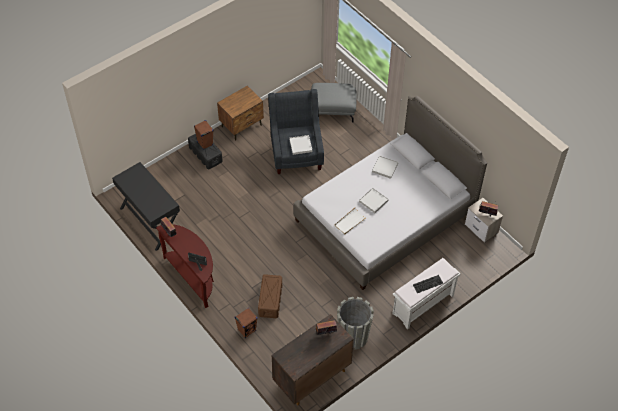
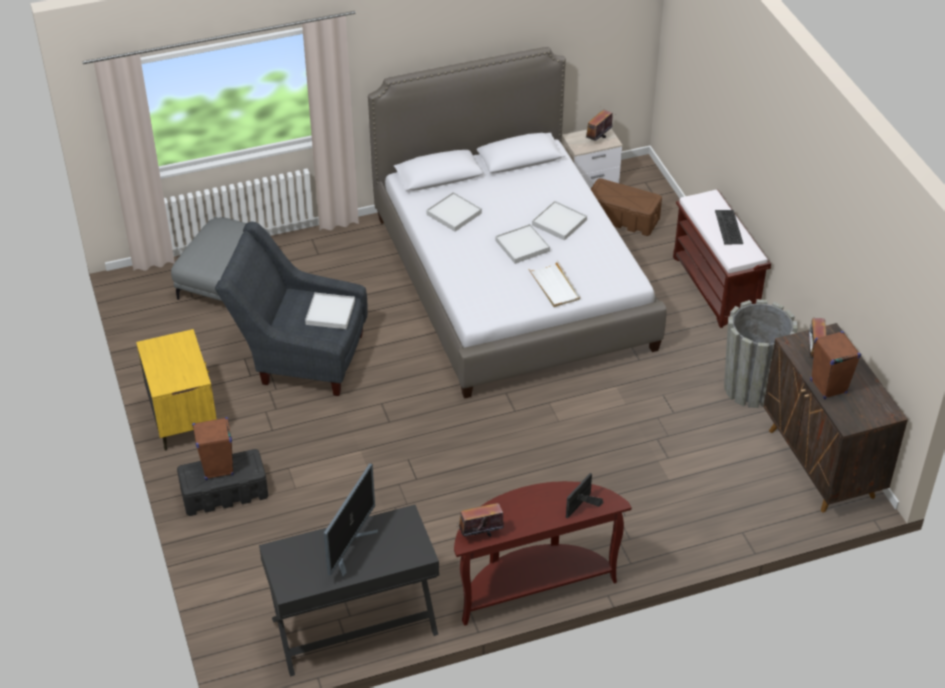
camera: 70 degrees left, 10 degrees down
(148, 190) = (349, 547): none -> monitor
(242, 126) = (183, 419): brown nightstand -> yellow nightstand
(247, 330) = (691, 530): brown speaker -> brown speaker (828, 386)
(270, 300) = (635, 480): brown storage box -> brown storage box (623, 218)
(399, 211) = (559, 222): none -> white tray
(422, 305) = (715, 287): white bench -> brown bench

